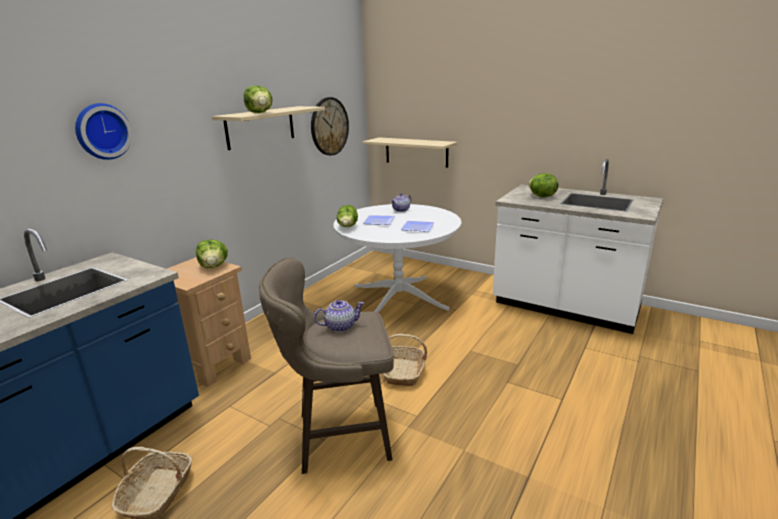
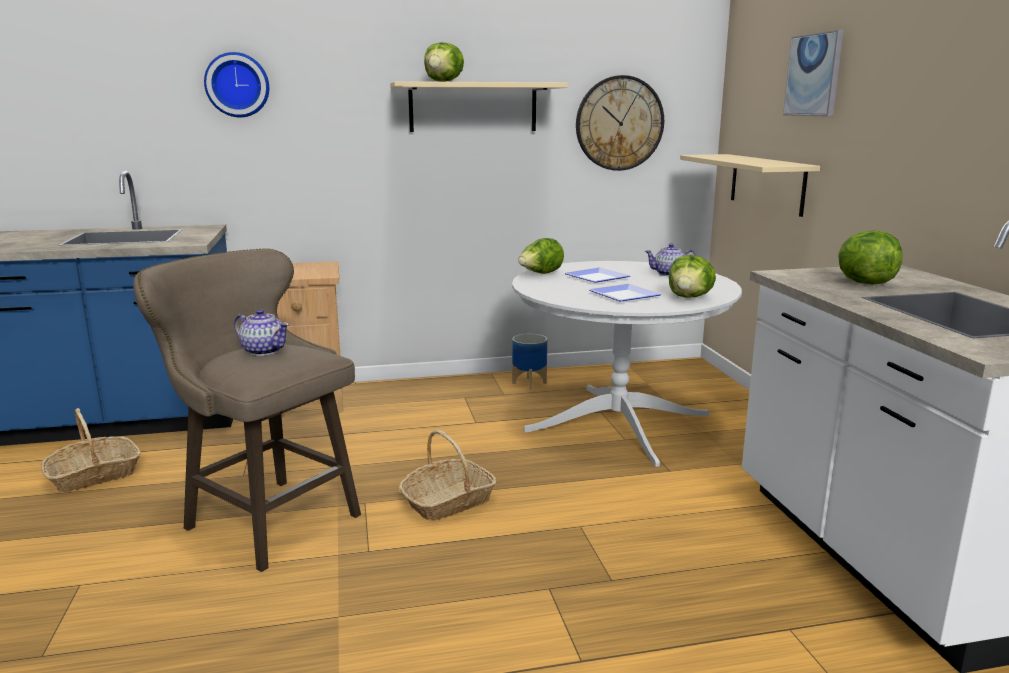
camera: 45 degrees right, 5 degrees down
(214, 266) = (319, 271): lettuce -> lettuce (689, 297)
(322, 295) = (529, 383): none -> planter
(445, 96) = (813, 75): none -> picture

